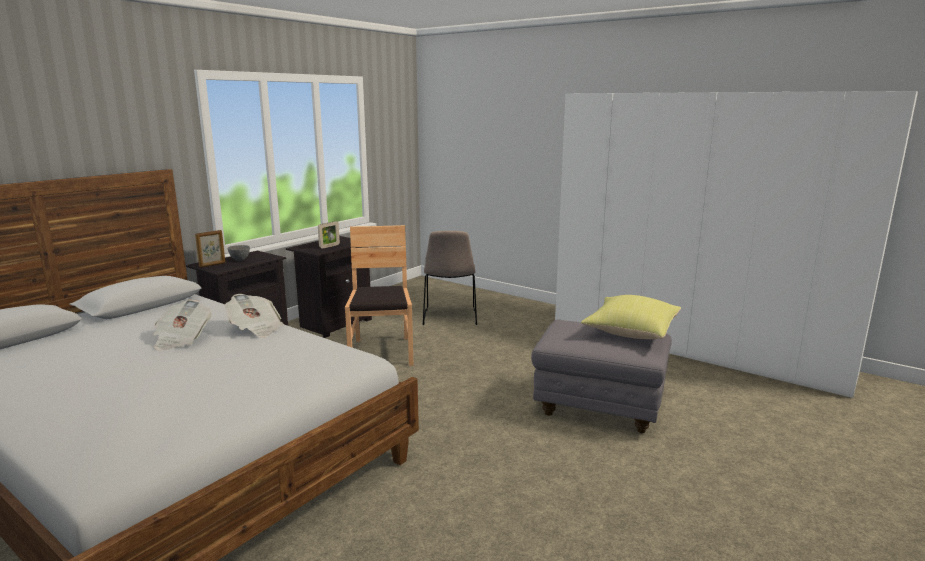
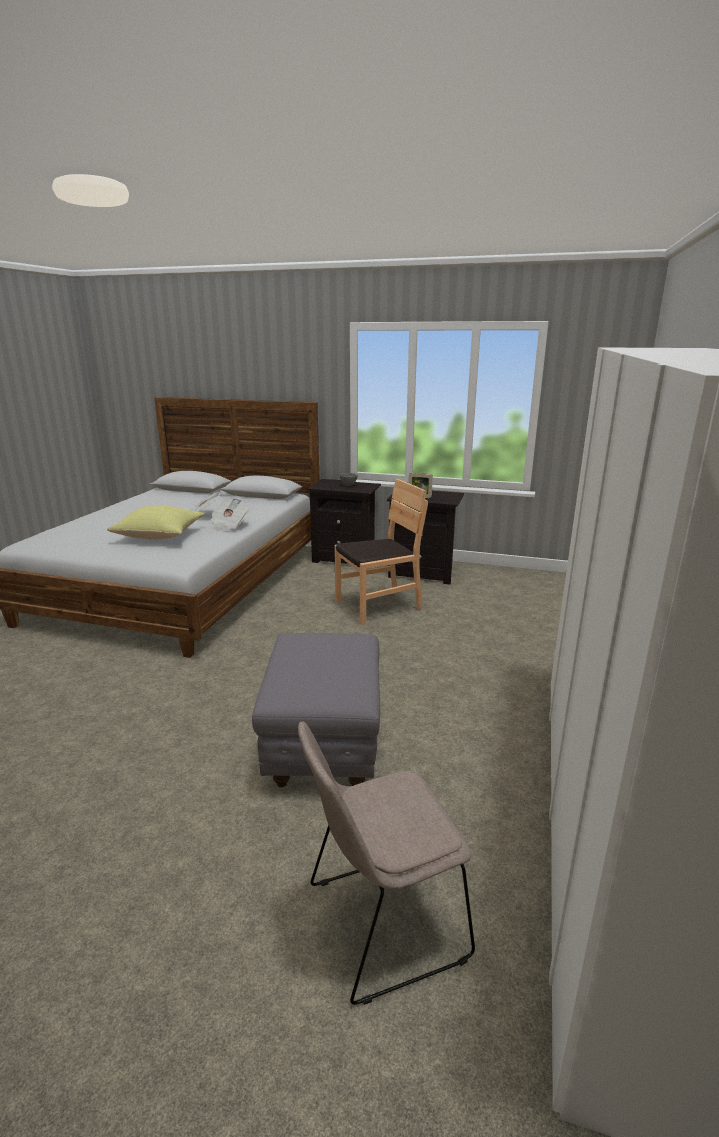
camera: 70 degrees right, 5 degrees up
(212, 265) = (327, 483): picture frame -> none
(450, 318) = (497, 618): beige chair -> beige chair (381, 923)
(630, 332) = (347, 680): yellow pillow -> yellow pillow (161, 536)

